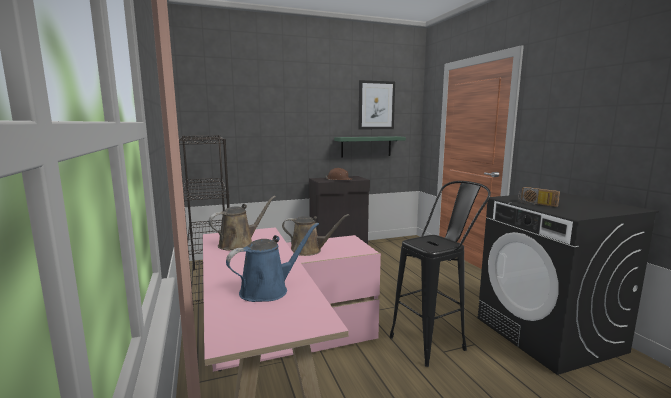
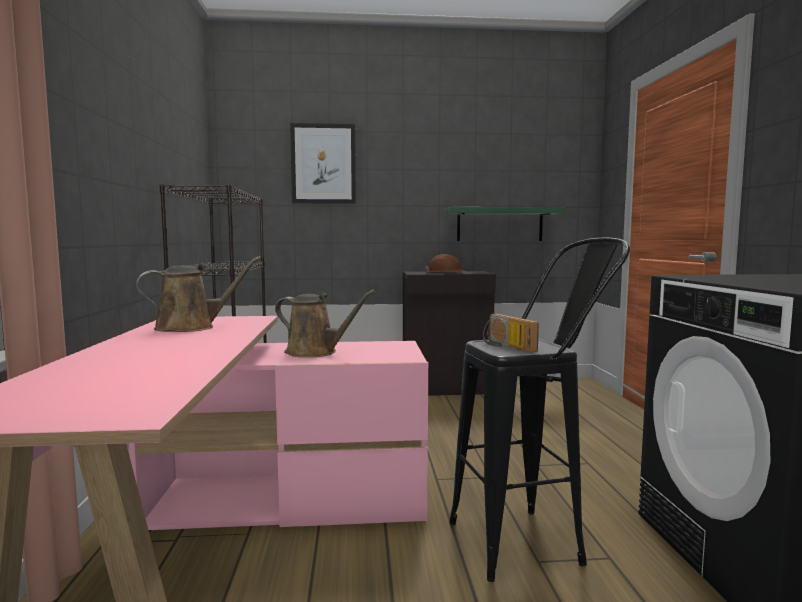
camera: 15 degrees right, 5 degrees down
(268, 290) = (132, 372): blue watering can -> none
(376, 105) = (517, 158): picture -> picture (323, 164)
(536, 204) = (739, 280): radio -> radio (506, 346)

